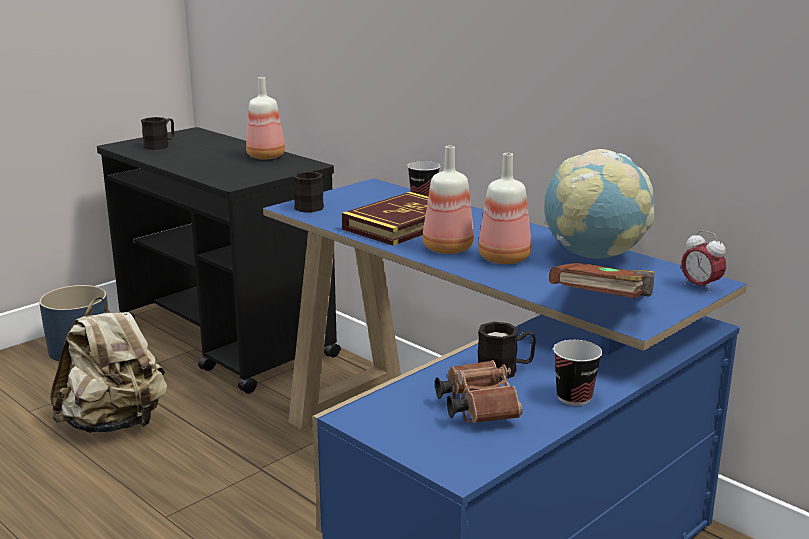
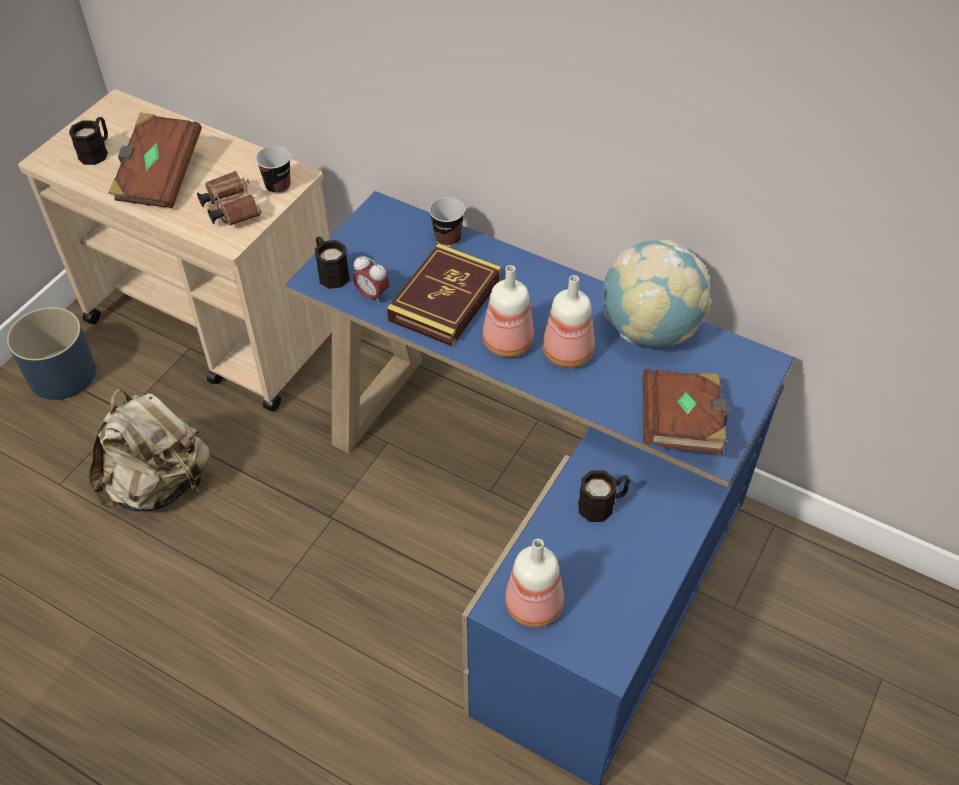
camera: 15 degrees left, 30 degrees up
(199, 157) = (159, 177): none -> brown book
(226, 340) = (216, 328): black cart -> beige cart
(267, 156) = (237, 161): bottle -> bottle (535, 604)
(476, 407) = (595, 569): brown binoculars -> brown binoculars (230, 208)
(574, 397) = (671, 535): cup -> cup (278, 186)
(700, 287) = (756, 373): alarm clock -> alarm clock (372, 295)

